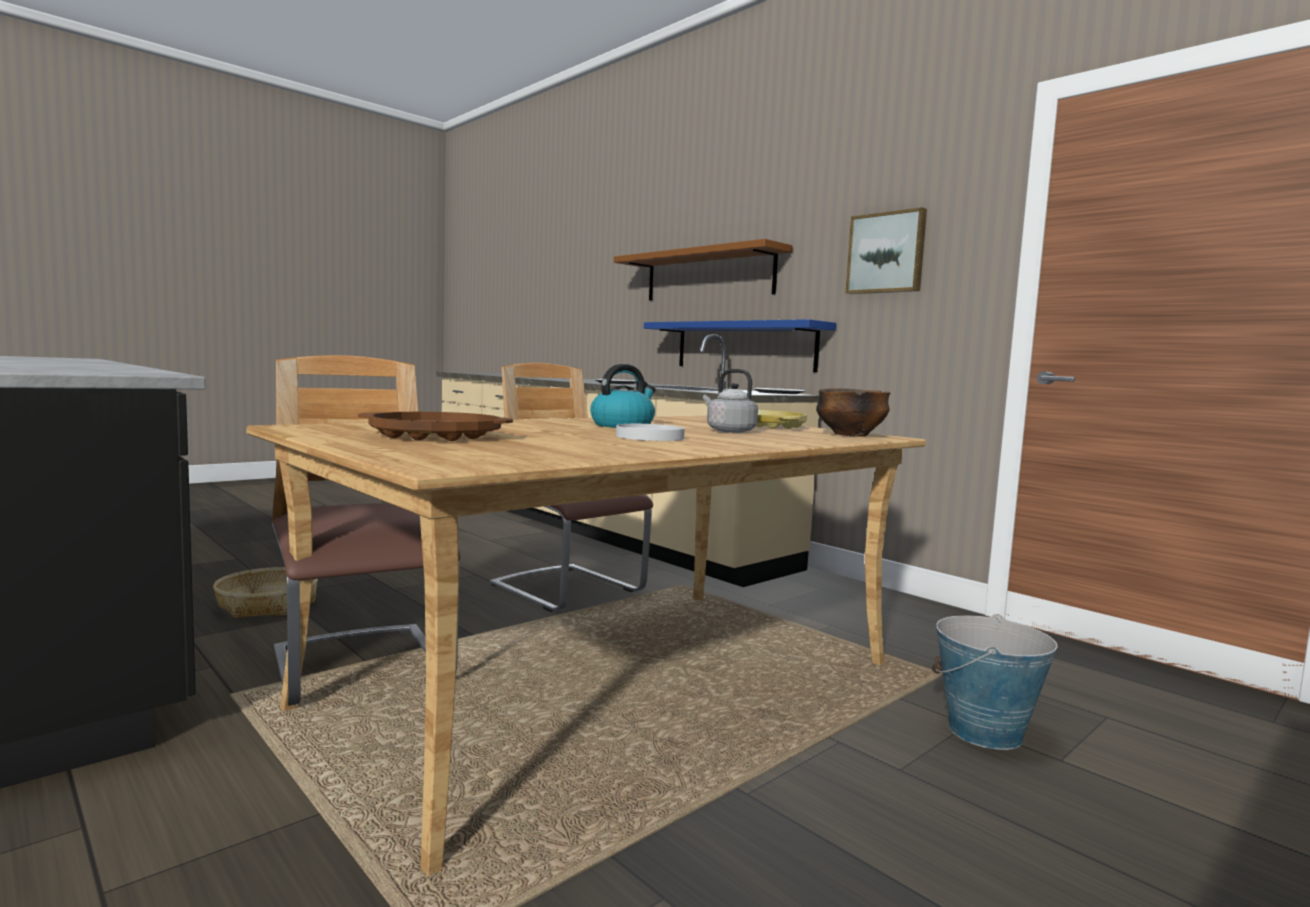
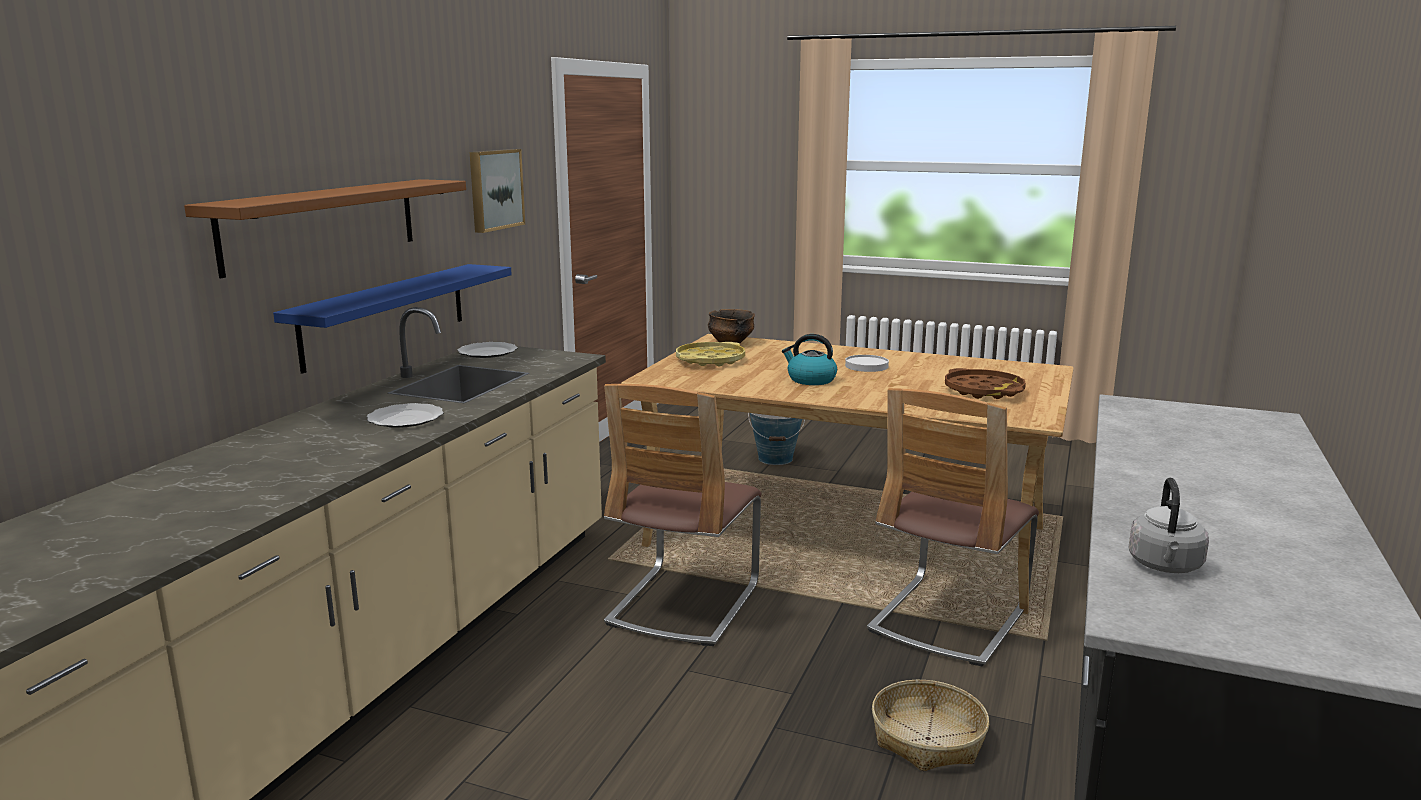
camera: 115 degrees left, 10 degrees up
(728, 431) = (778, 361): grey kettle -> grey kettle (1165, 566)

